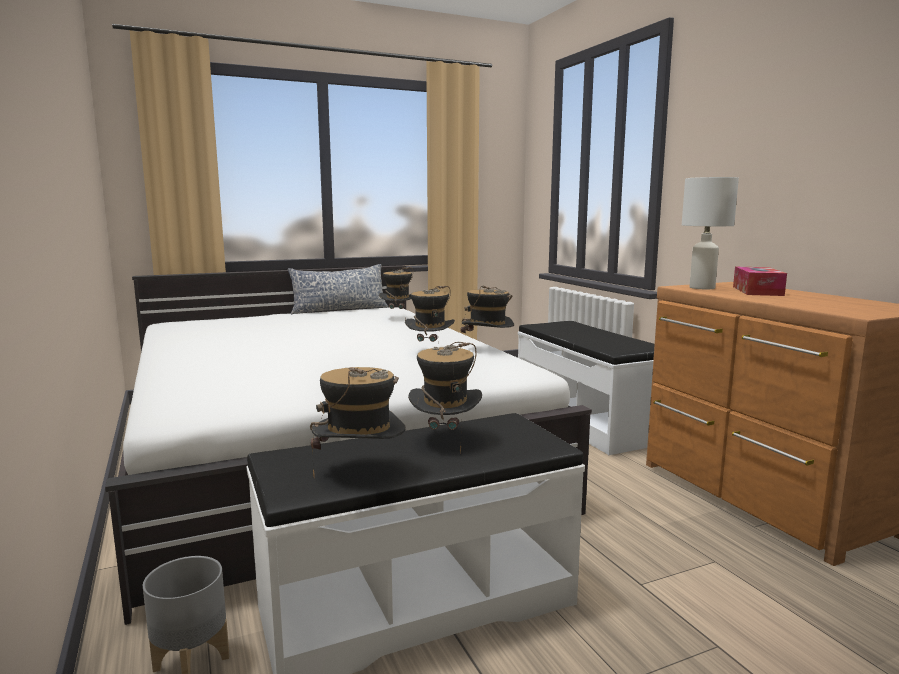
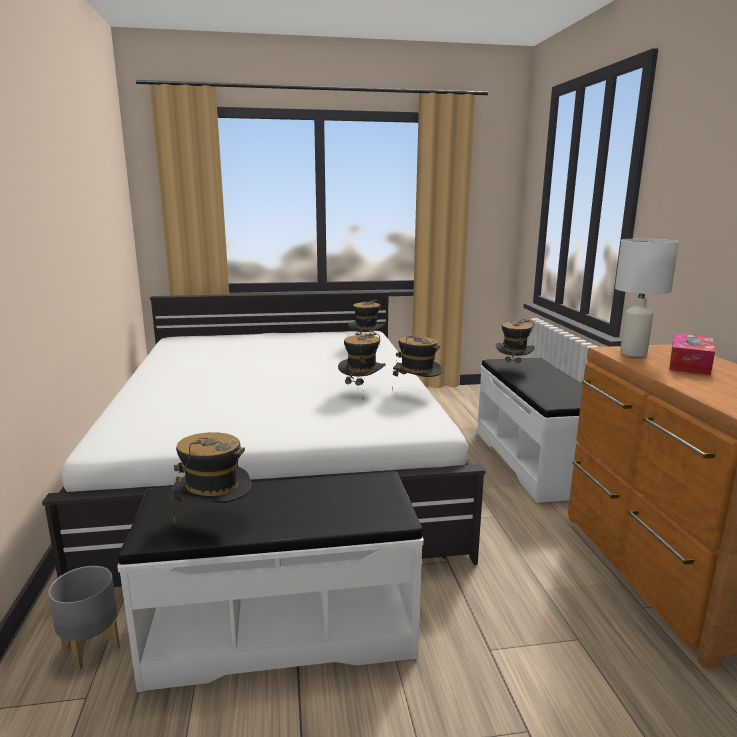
camera: 15 degrees right, 5 degrees up
(339, 309) = (323, 331): pillow -> none
(445, 439) = (309, 495): hat -> hat (513, 369)

